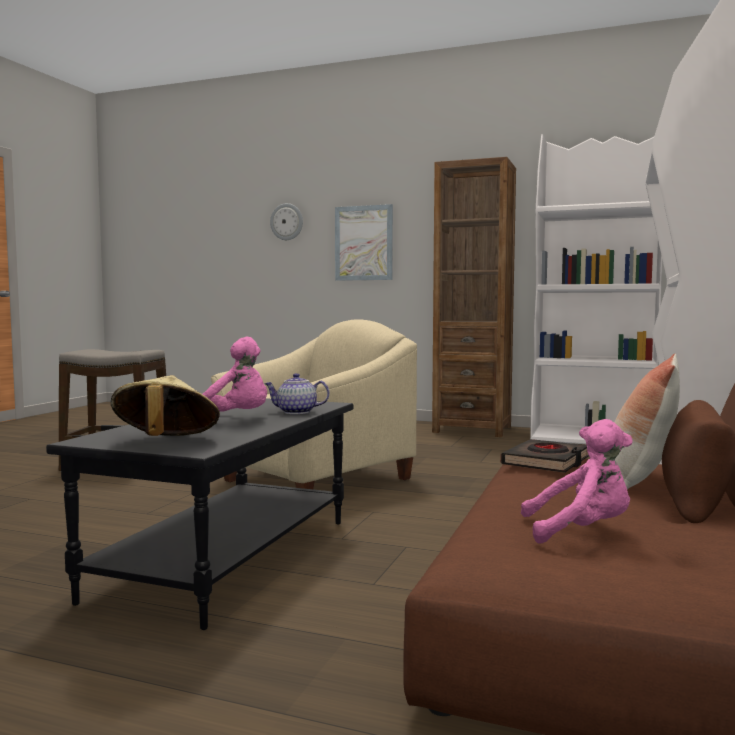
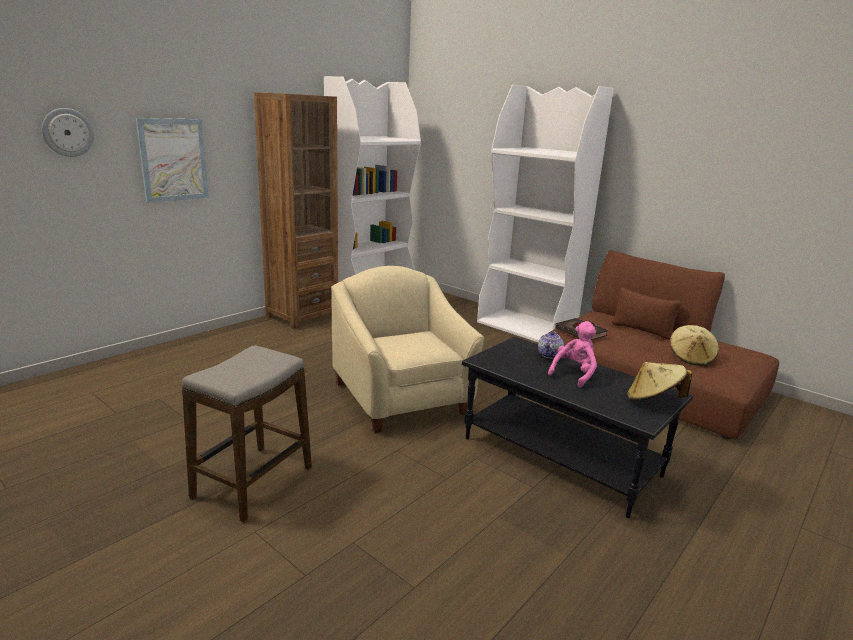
camera: 70 degrees left, 15 degrees up
(581, 531) = (691, 358): pink plush toy -> beige hat
(641, 481) = (617, 328): pillow -> none

